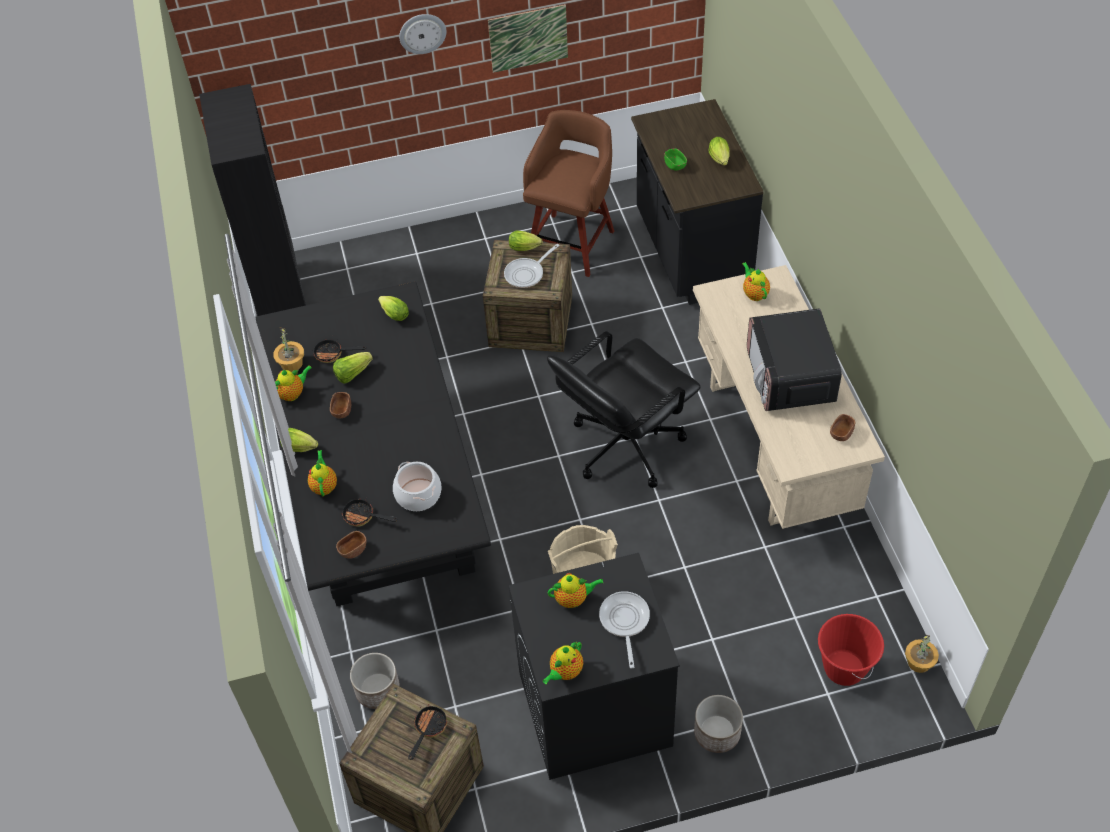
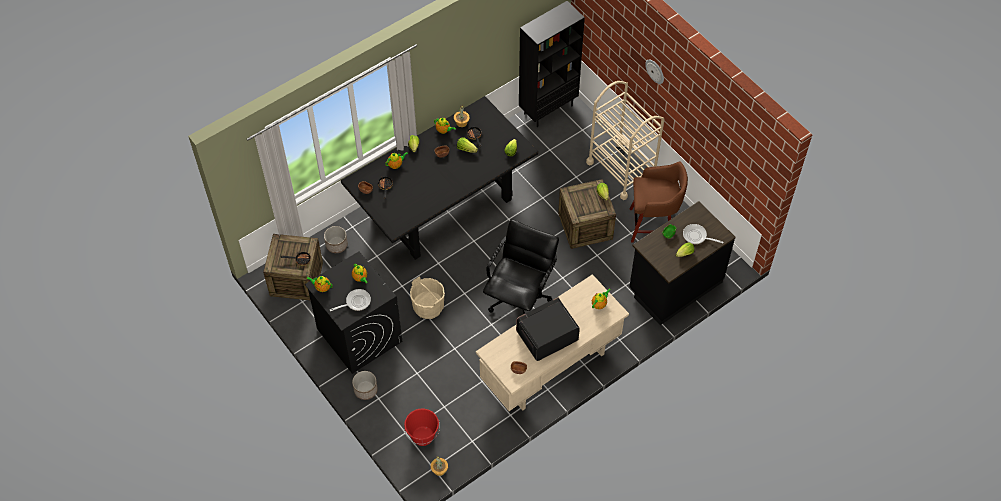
camera: 65 degrees right, 5 degrees up
(418, 495) = (406, 203): cooking pot -> none
(451, 247) = (621, 170): none -> beige cart
(527, 274) = (584, 202): frying pan -> frying pan (696, 236)
(528, 38) = (694, 122): picture -> none
(624, 445) = (520, 297): black office chair -> black office chair turned 90 degrees clockwise

